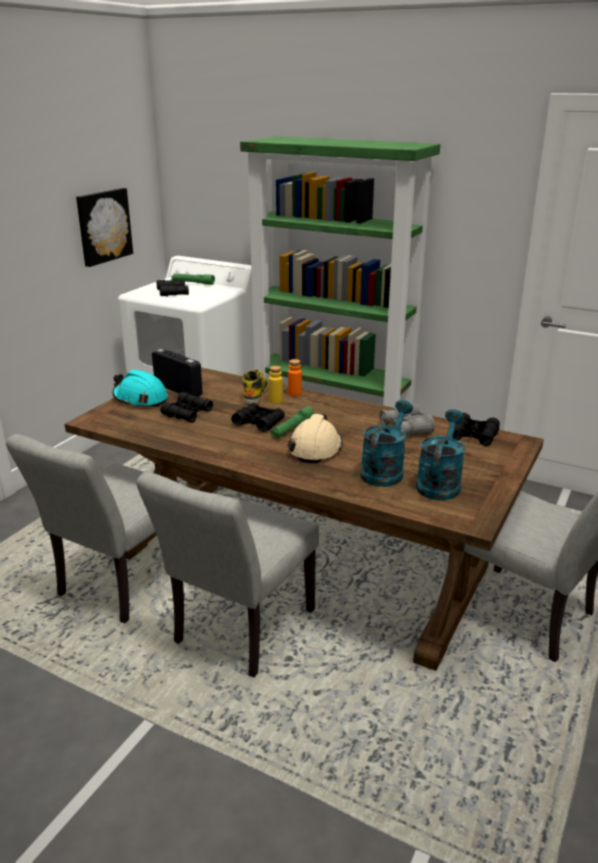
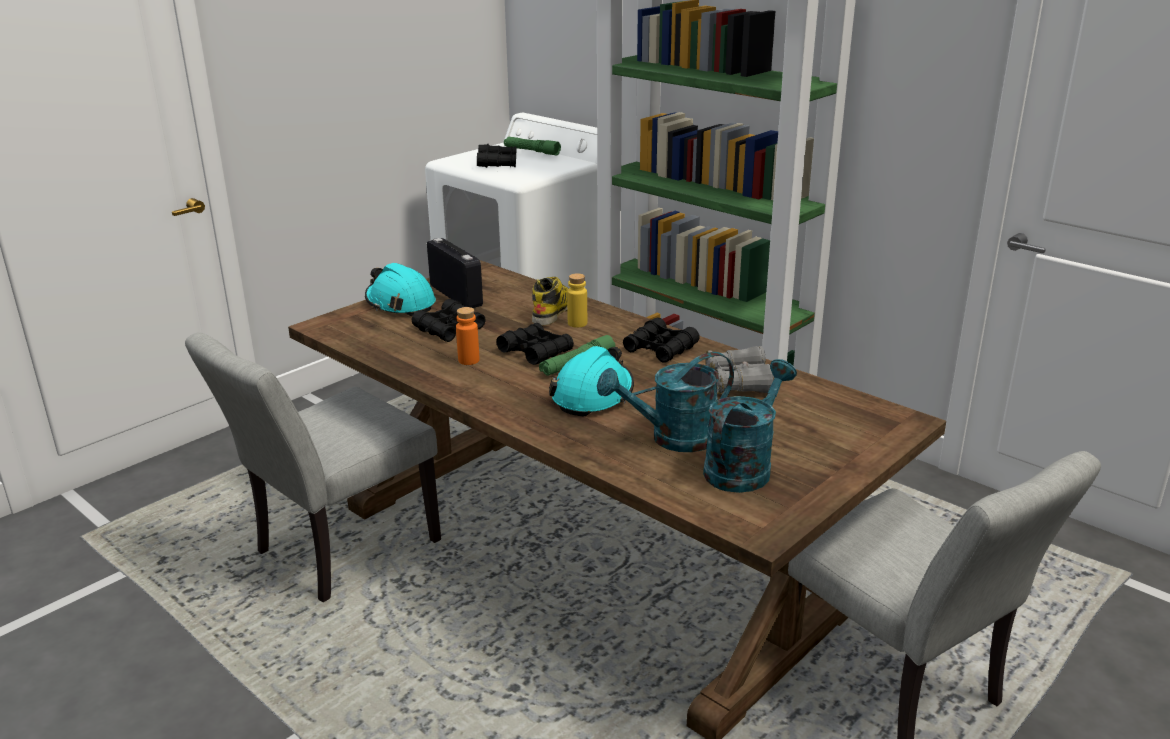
camera: 15 degrees right, 0 degrees up
(103, 226) = (414, 67): picture -> none
(238, 632) = (462, 639): grey chair -> none
(294, 393) = (609, 316): orange bottle -> orange bottle (468, 360)
(315, 448) = (593, 395): beige hard hat -> turquoise hard hat
(384, 471) = (672, 439): turquoise watering can -> turquoise watering can turned 150 degrees counterclockwise
(473, 436) = (837, 404): black binoculars -> black binoculars (660, 349)

